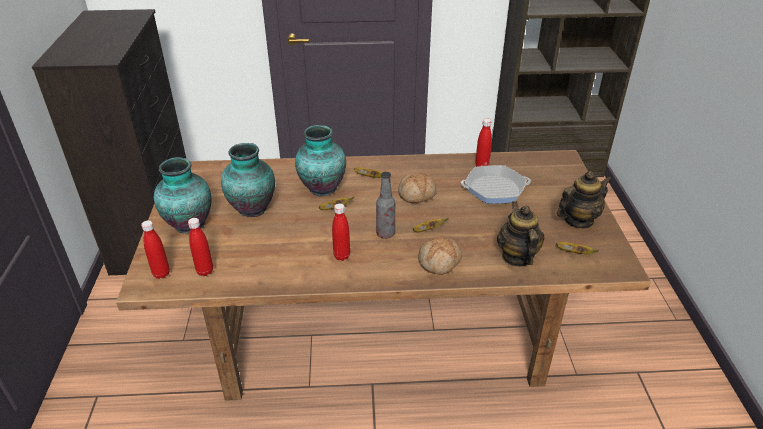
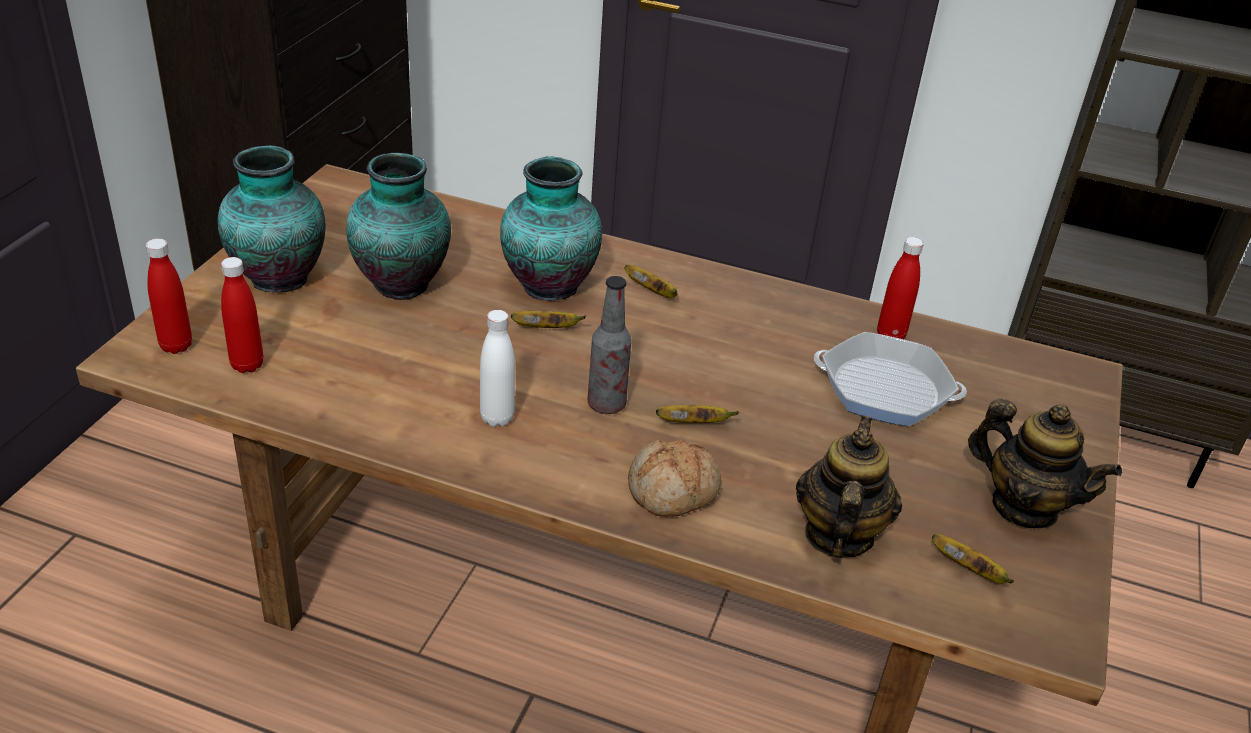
camera: 20 degrees right, 0 degrees up
(342, 256) = (497, 418): red bottle -> white bottle
(417, 194) = (719, 351): bread -> none
(578, 220) = (1024, 507): teapot -> teapot turned 45 degrees clockwise

